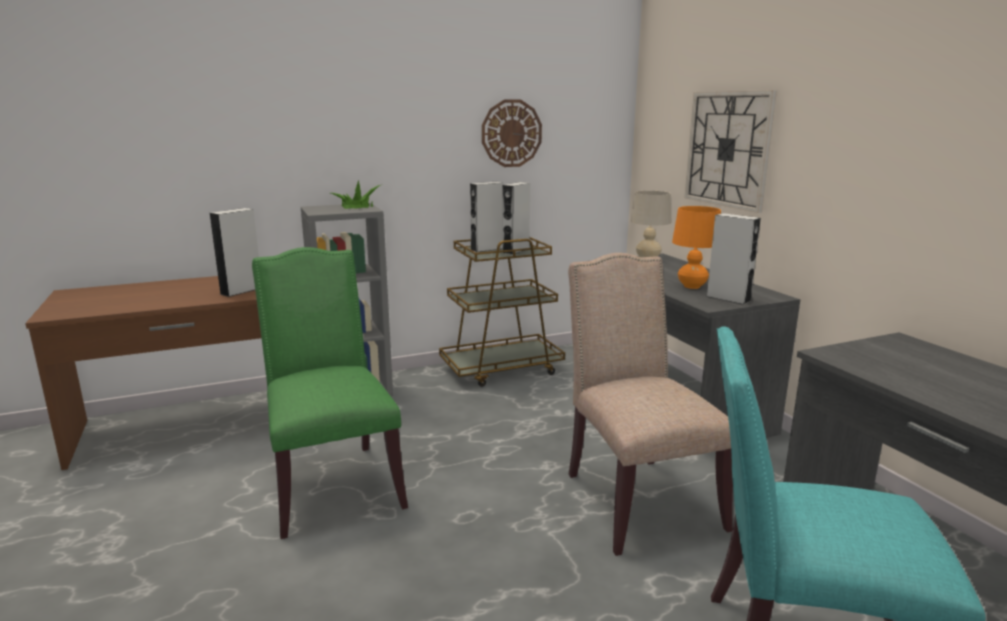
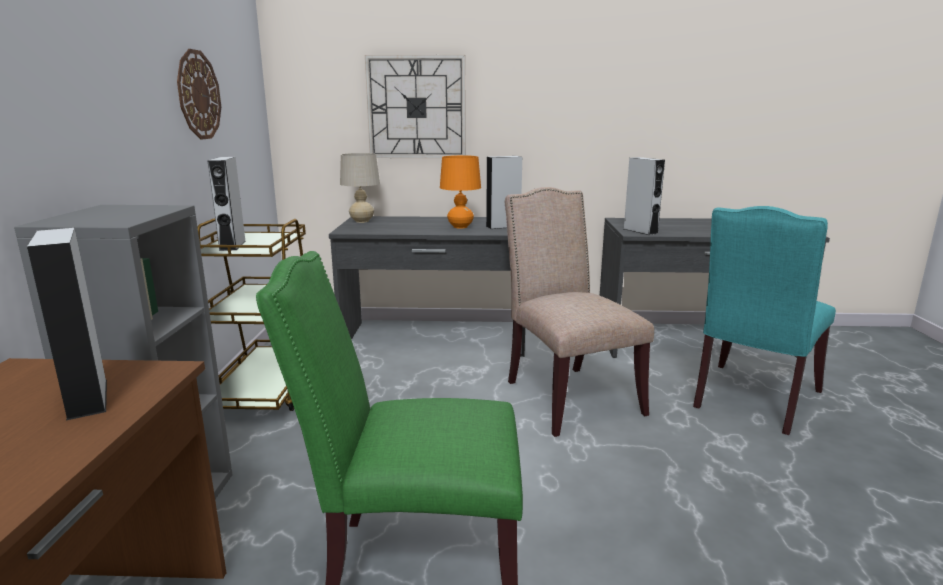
camera: 65 degrees left, 0 degrees up
(357, 206) = (118, 209): potted plant -> none
(516, 250) = (266, 239): grey speaker -> grey speaker (640, 231)
(636, 498) = (567, 396): beige chair -> beige chair turned 60 degrees clockwise

